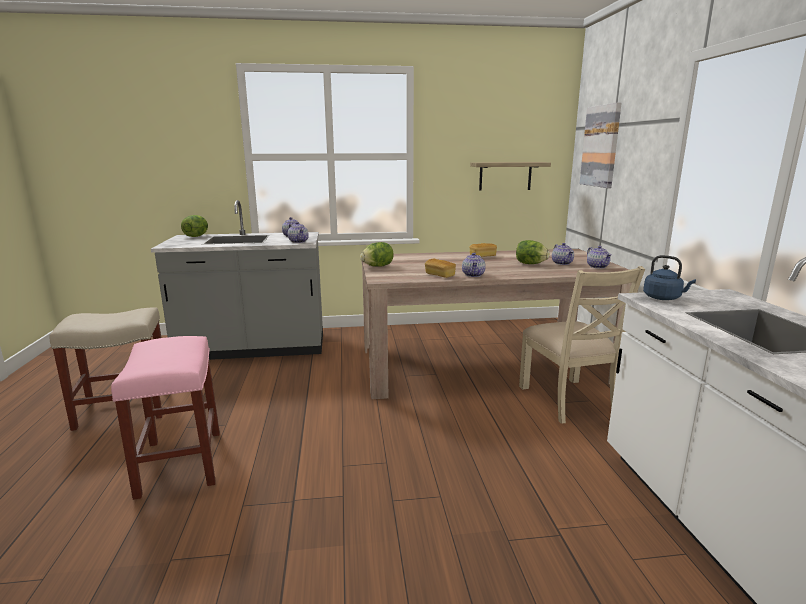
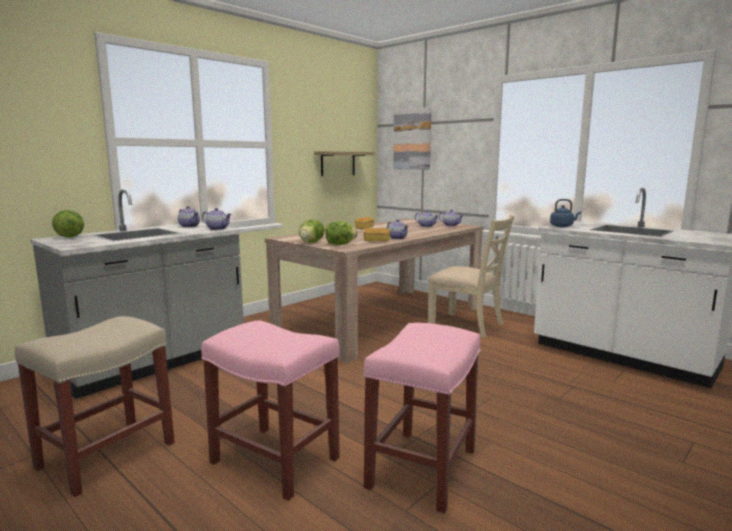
camera: 40 degrees left, 5 degrees down
(247, 531) = (422, 467): none -> pink stool
(530, 264) = (410, 228): lettuce -> lettuce (340, 244)

